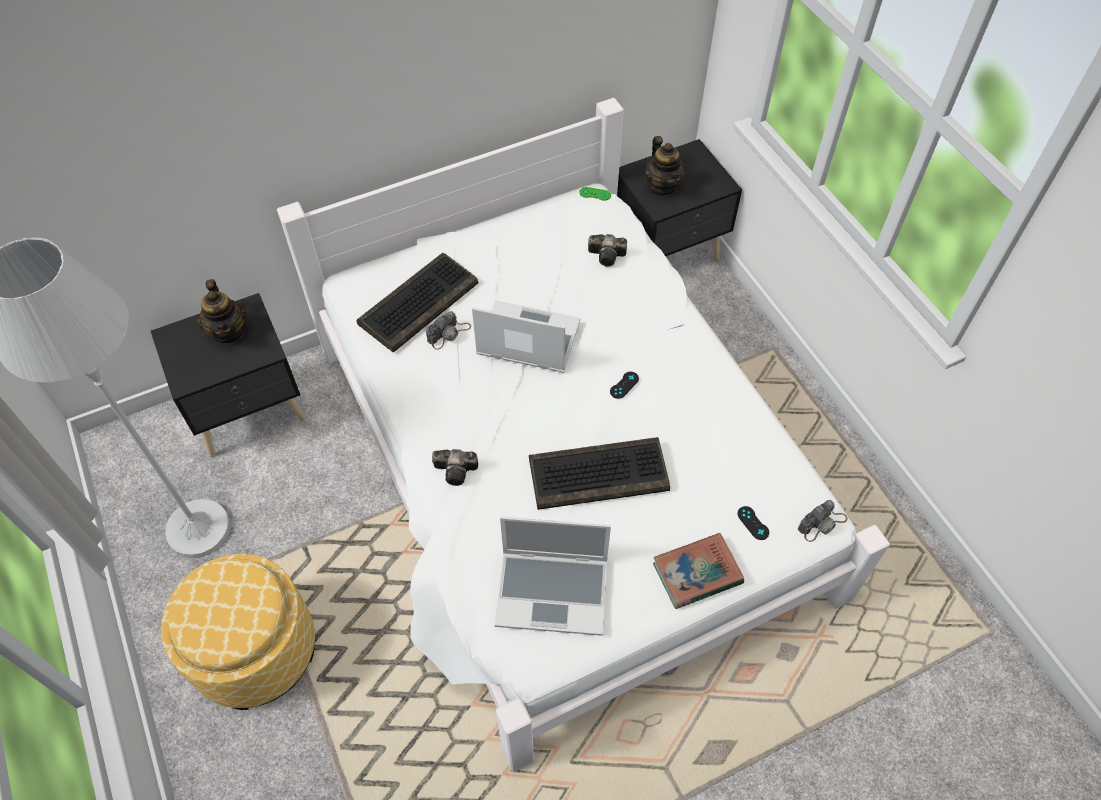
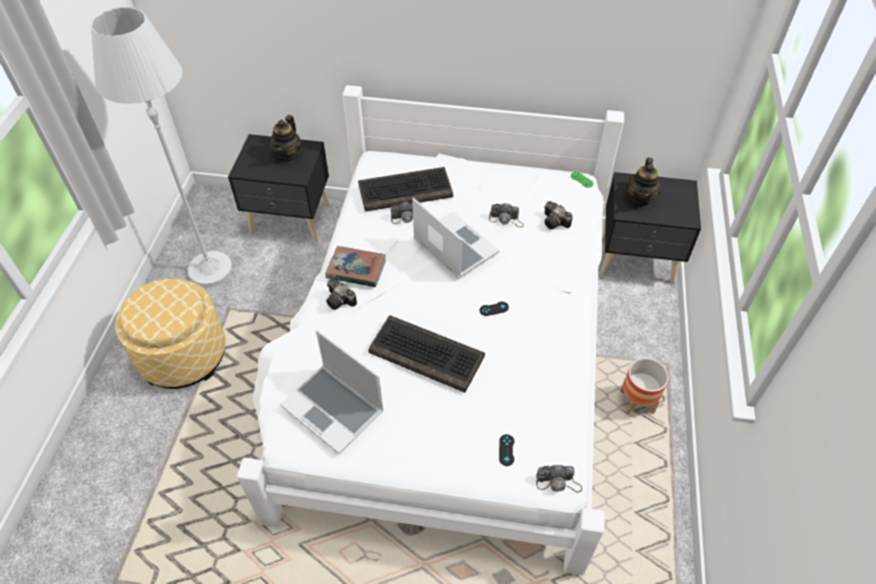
camera: 35 degrees right, 5 degrees down
(556, 279) = (506, 220): none -> camera
(697, 573) = (438, 457): book -> book (356, 269)
(774, 402) = (637, 402): none -> planter

